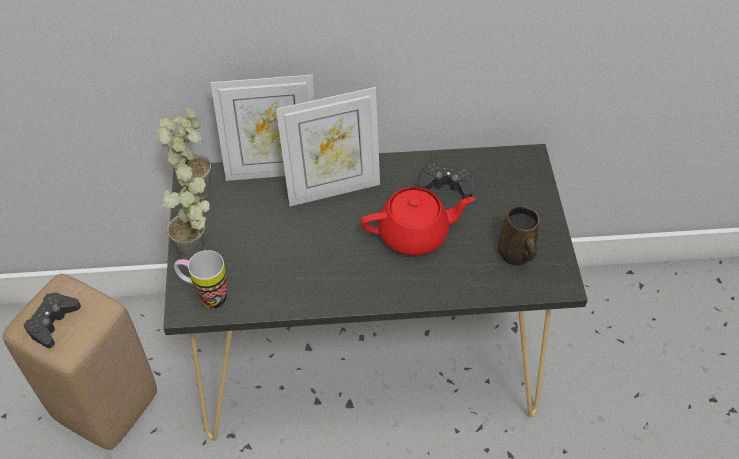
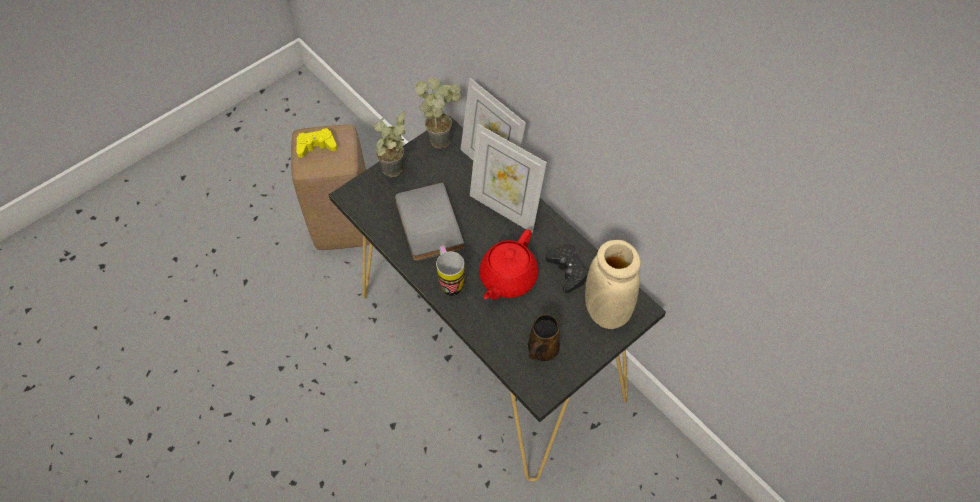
camera: 55 degrees right, 5 degrees up
(52, 322) = (316, 146): black game controller -> yellow game controller
(205, 296) = (366, 199): mug -> mug (449, 282)
(289, 262) = (426, 224): none -> grey book
(414, 234) = (507, 278): red teapot -> red teapot turned 75 degrees clockwise
(511, 182) = (606, 310): none -> beige vase

